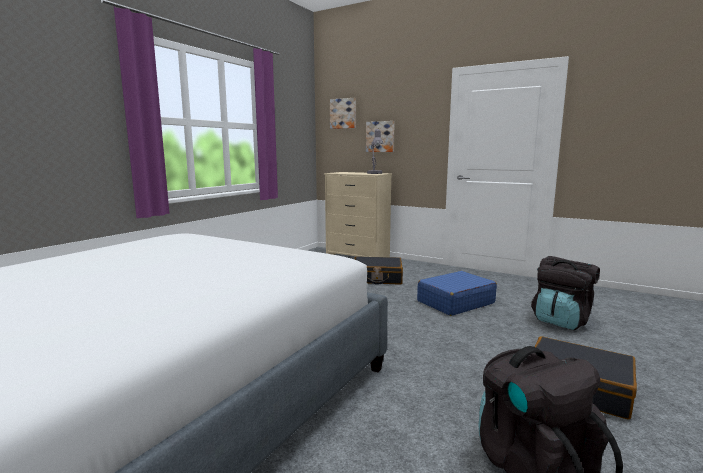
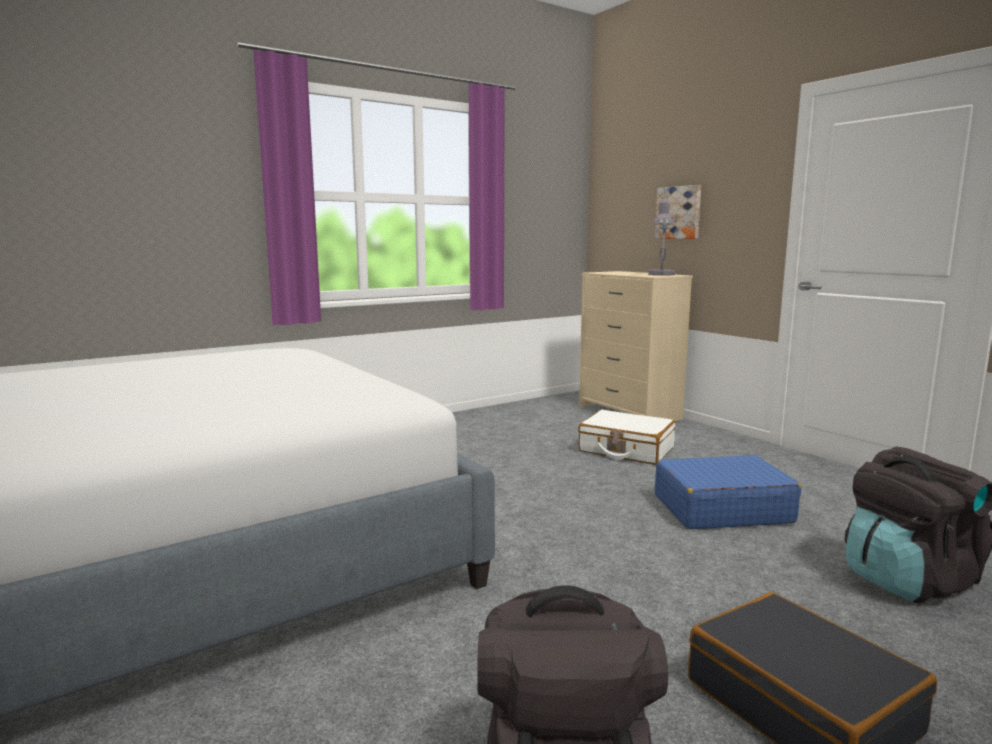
camera: 25 degrees right, 0 degrees up
(343, 113) = (627, 175): picture -> none
(377, 278) = (626, 450): black suitcase -> white suitcase

